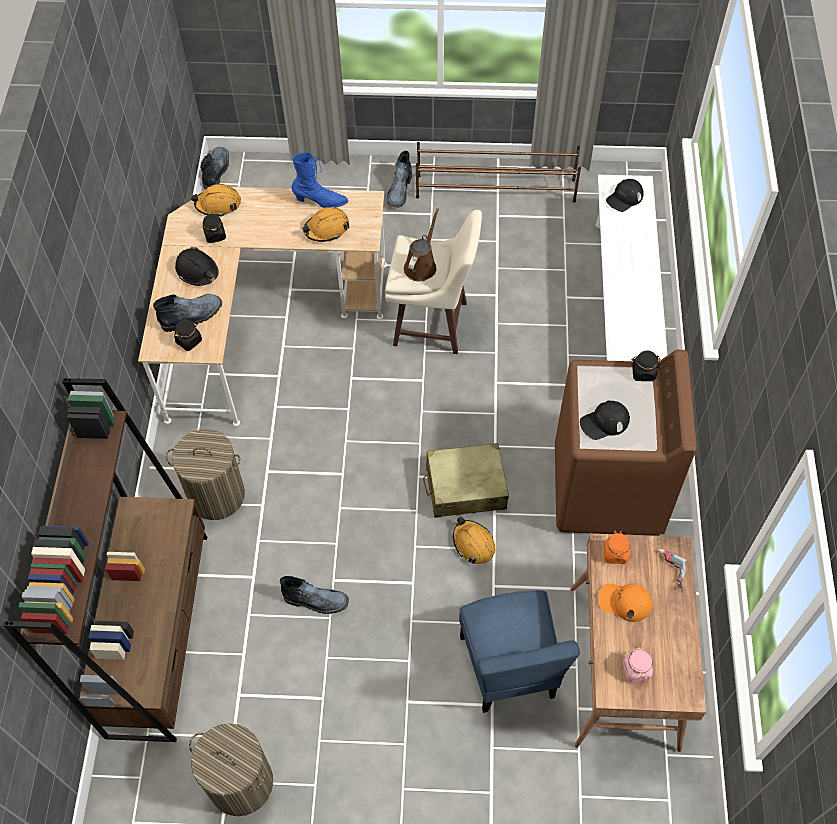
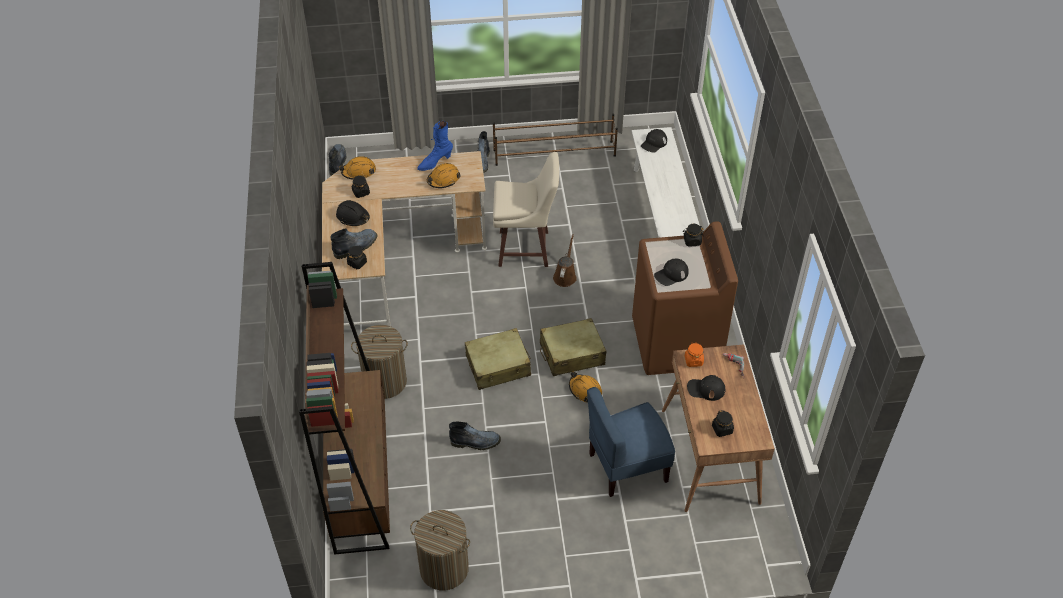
camera: 10 degrees left, 10 degrees down
(320, 201) = (435, 162): blue boot -> blue boot turned 150 degrees clockwise
(366, 491) = (498, 366): none -> beige suitcase
(421, 265) = (517, 198): brown watering can -> brown watering can (565, 276)
(509, 666) = (627, 467): blue chair -> blue chair turned 90 degrees clockwise
(624, 602) = (706, 389): orange cap -> black cap
(636, 670) = (722, 429): pink jar -> black jar

